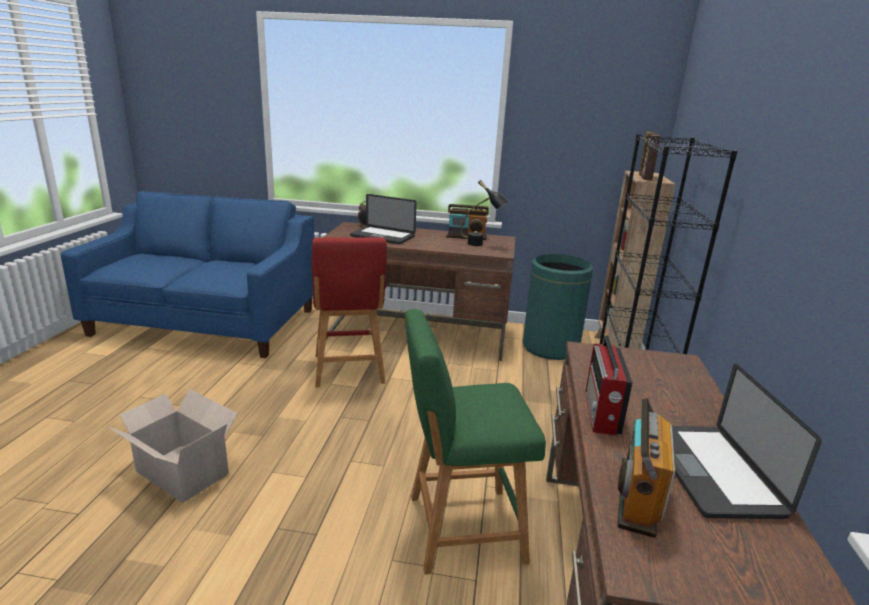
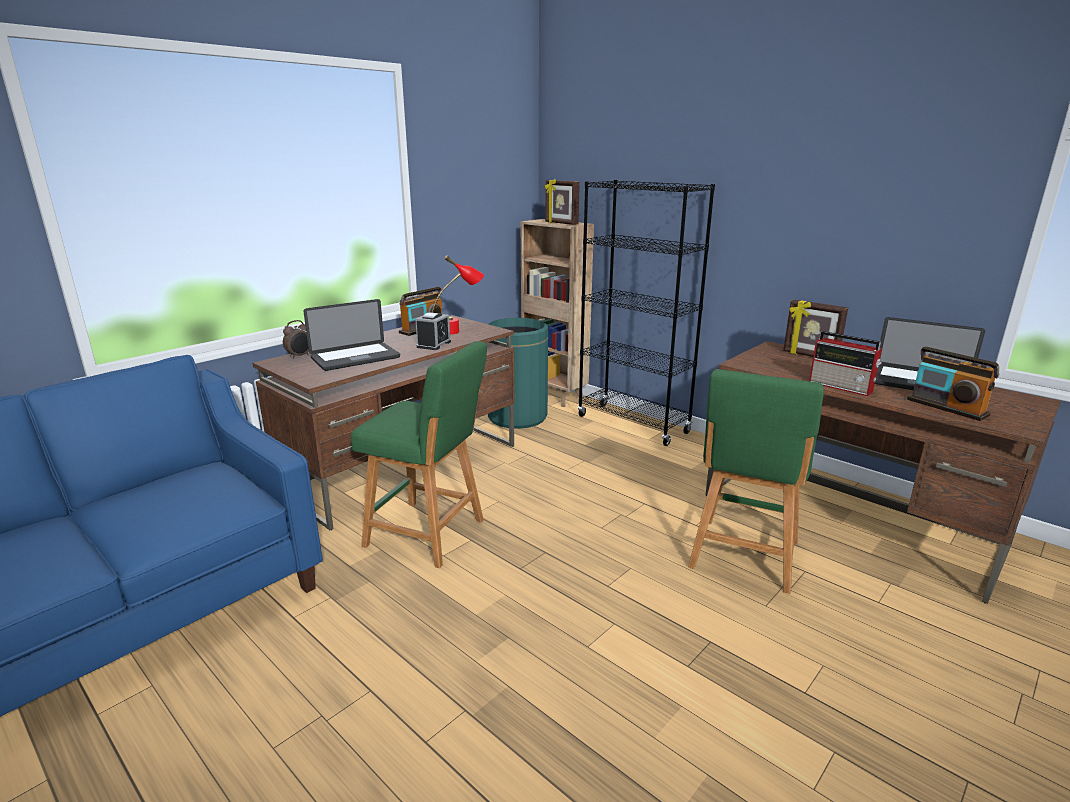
camera: 55 degrees left, 0 degrees up
(181, 471) = (529, 728): cardboard box -> none
(349, 371) = (430, 534): red stool -> green stool
(440, 246) = (434, 344): none -> alarm clock
(482, 245) = (458, 330): black table lamp -> red table lamp
(687, 385) = (809, 356): none -> picture frame

